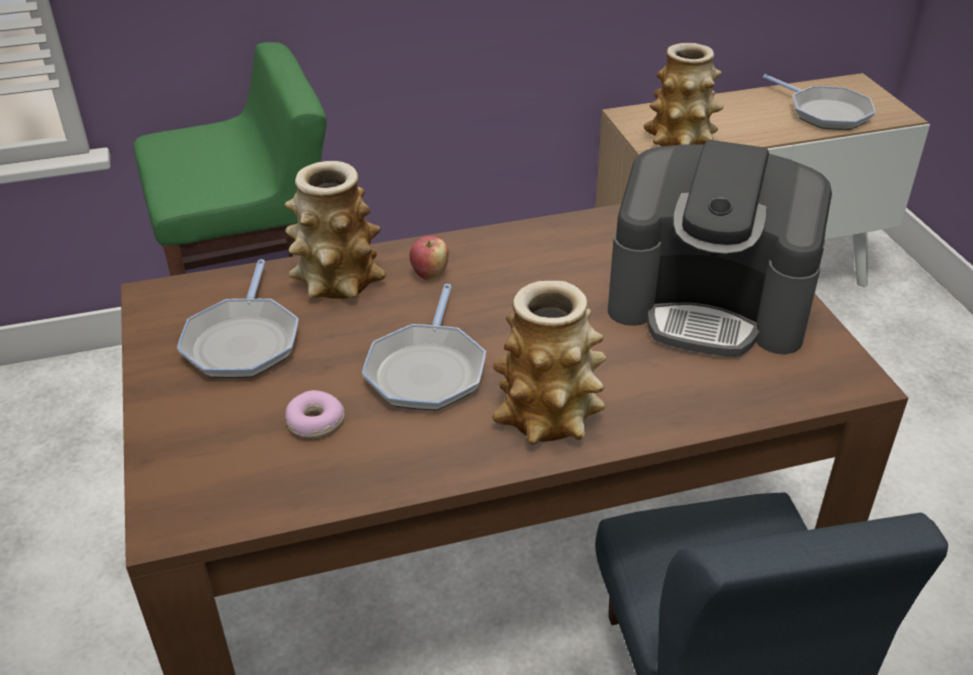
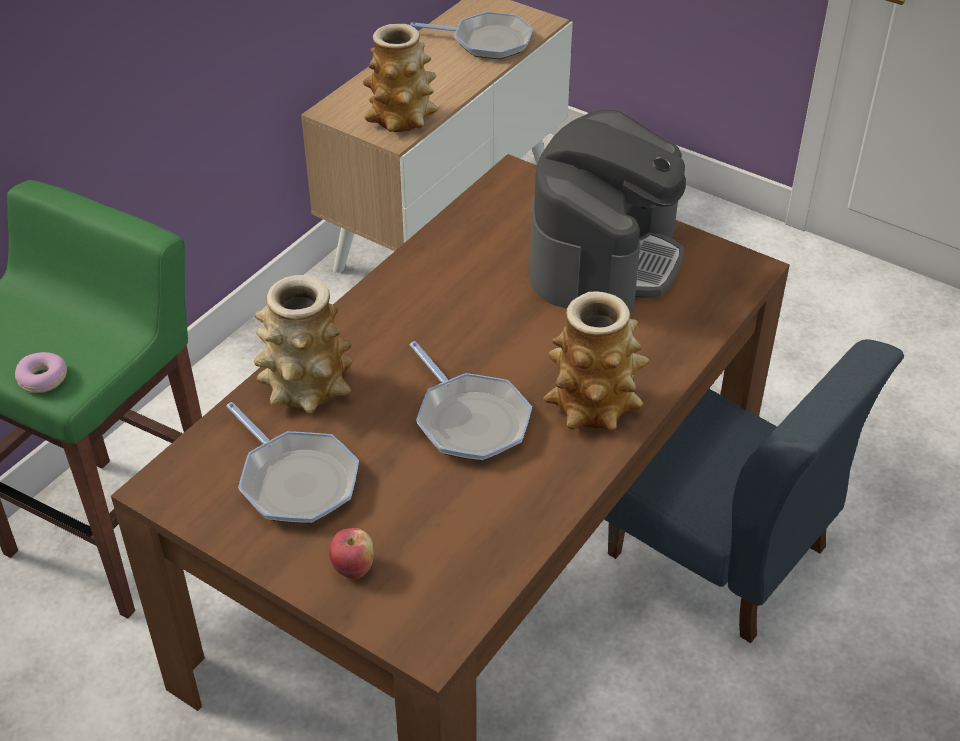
camera: 40 degrees left, 5 degrees up
(314, 422) = (438, 508): donut -> donut (43, 379)
(430, 274) = (374, 341): apple -> apple (353, 568)
(710, 304) = (604, 258): coffee machine -> coffee machine turned 45 degrees counterclockwise

